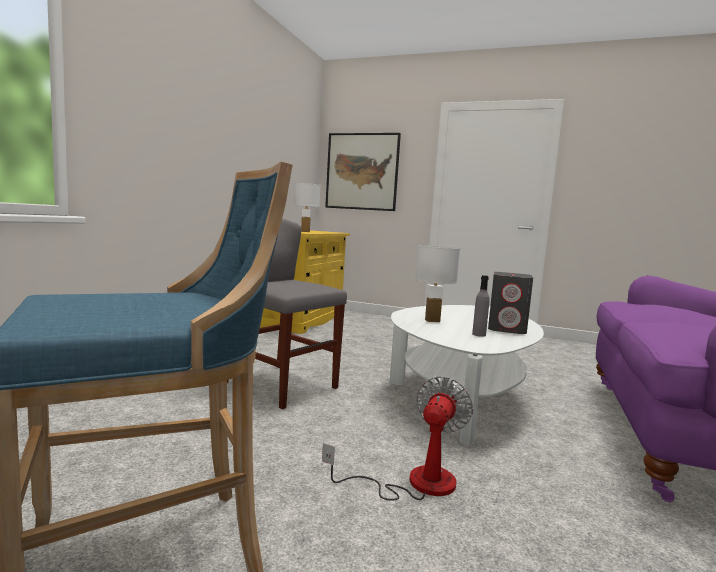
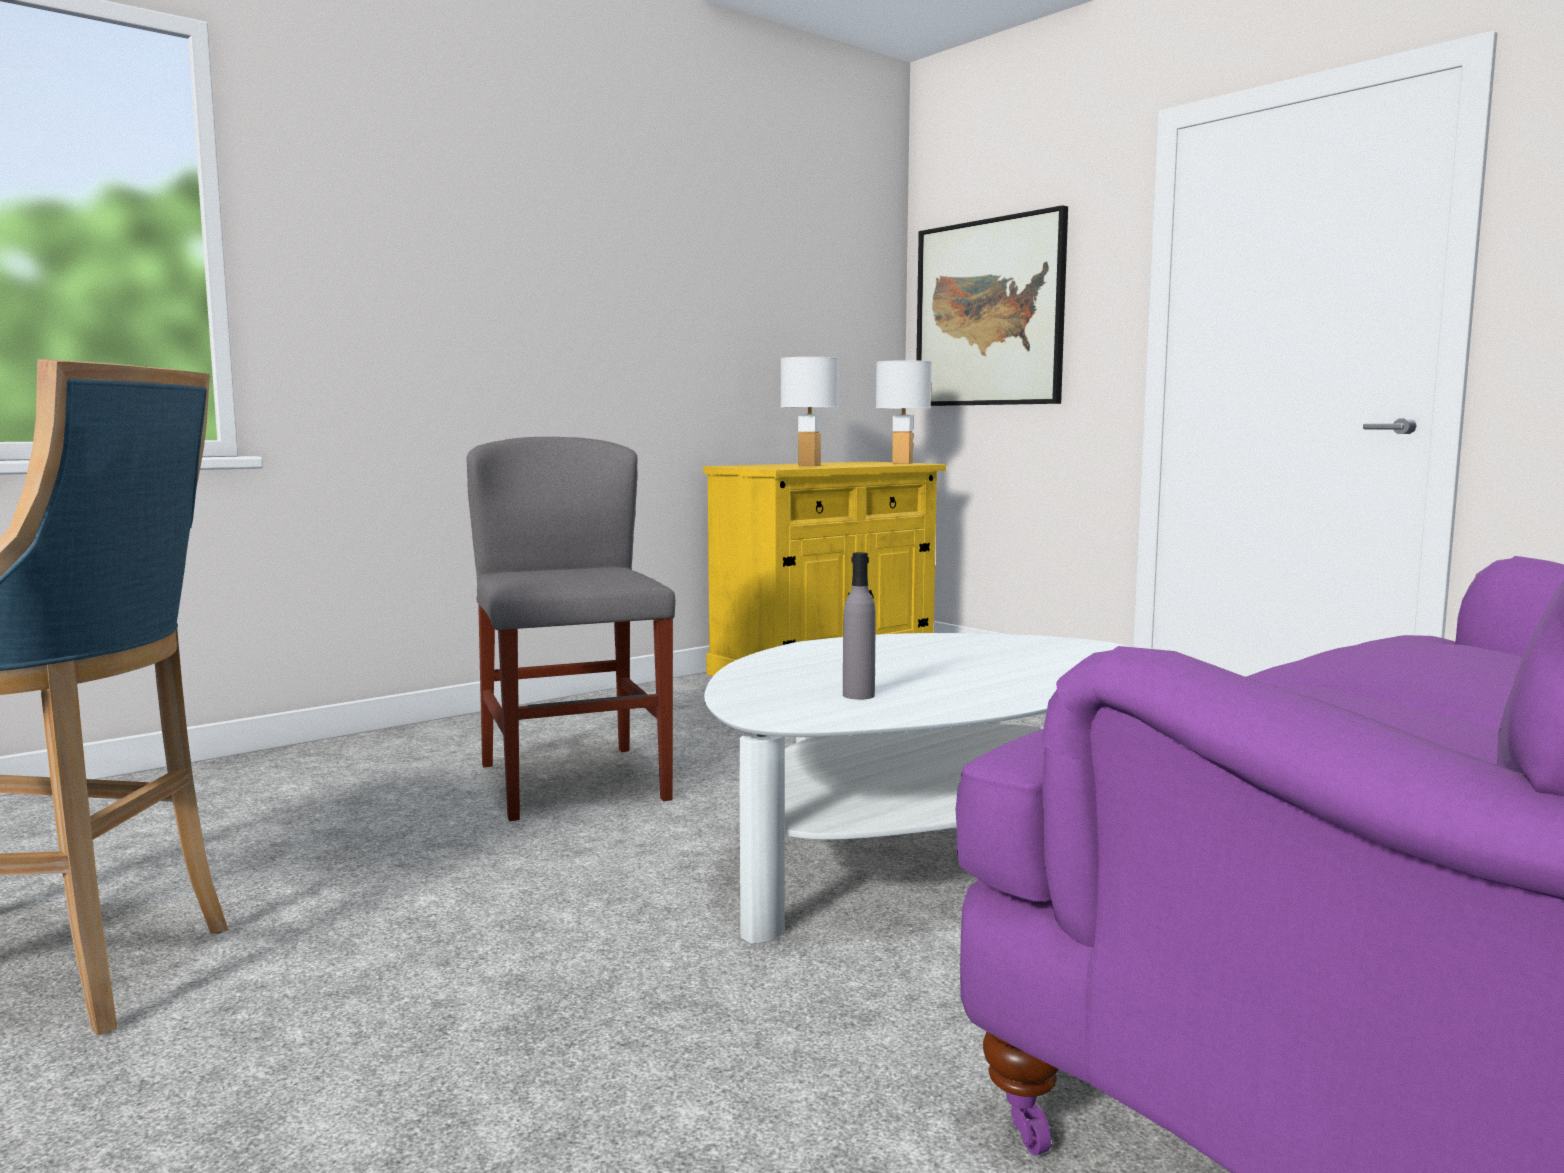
camera: 30 degrees right, 0 degrees up
(415, 483) = (528, 978): fan -> none
(432, 320) = (835, 662): white table lamp -> white table lamp (903, 463)
(507, 329) = (975, 690): grey speaker -> none

